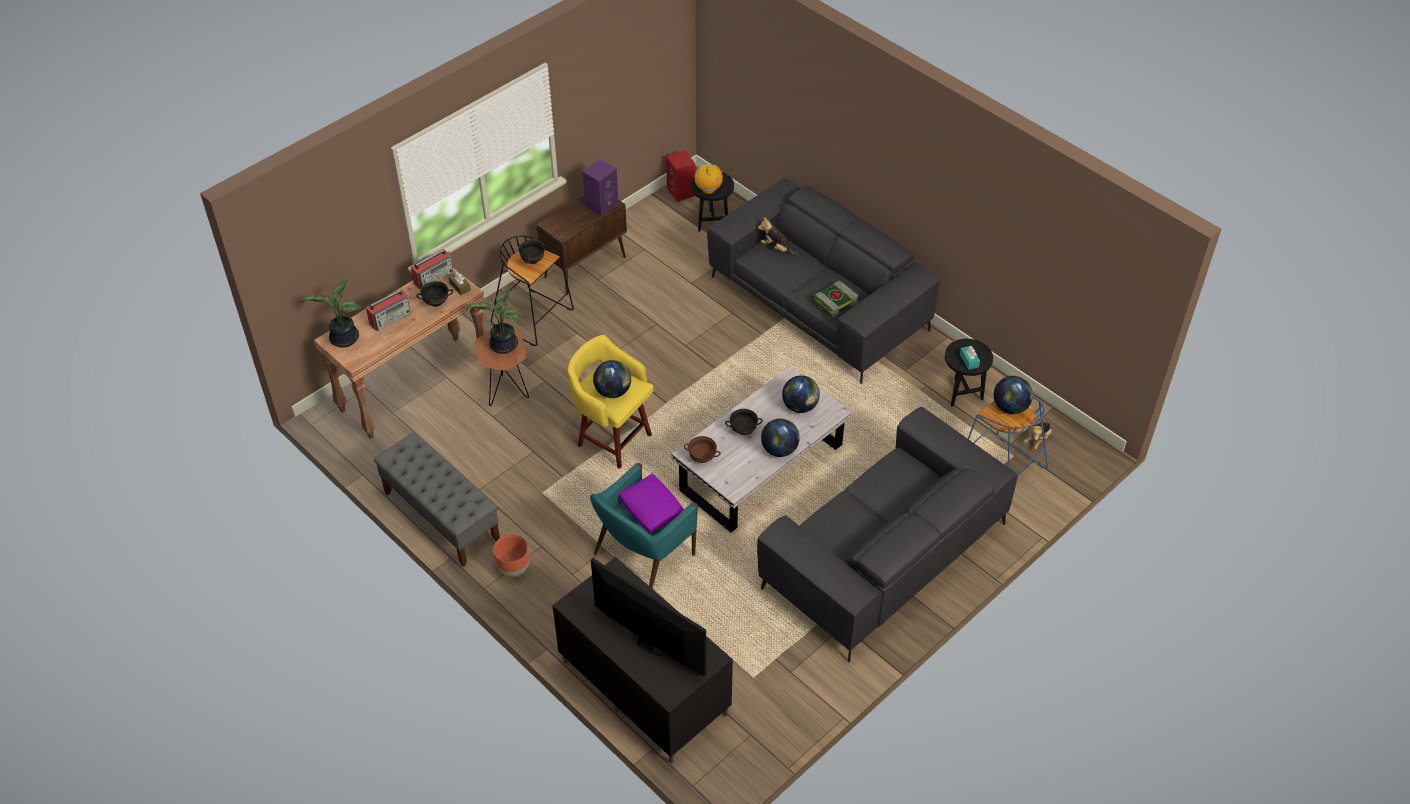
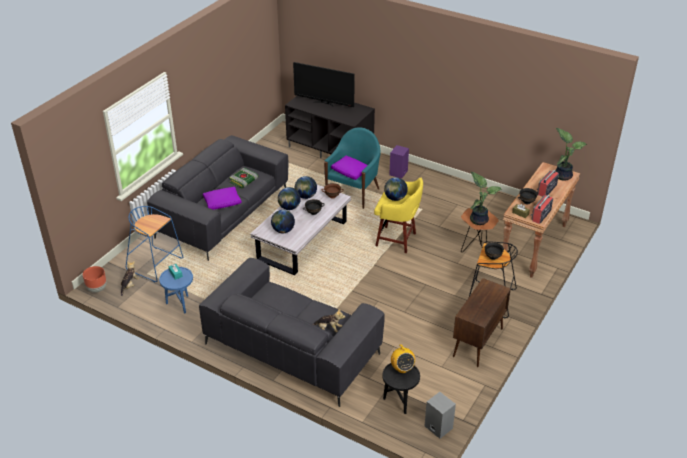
camera: 165 degrees right, 10 degrees down
(441, 516) = (468, 190): grey bench -> none
(513, 568) = (416, 177): brown planter -> brown planter (97, 289)
(601, 203) = (473, 313): purple speaker -> purple speaker (398, 173)
(682, 192) = (437, 427): red speaker -> grey speaker
(835, 301) = (275, 296): book -> book (244, 181)
(889, 482) = (222, 203): none -> purple pillow
(962, 392) = (180, 305): black side table -> blue side table
(1010, 407) = (149, 225): globe -> globe (305, 196)

